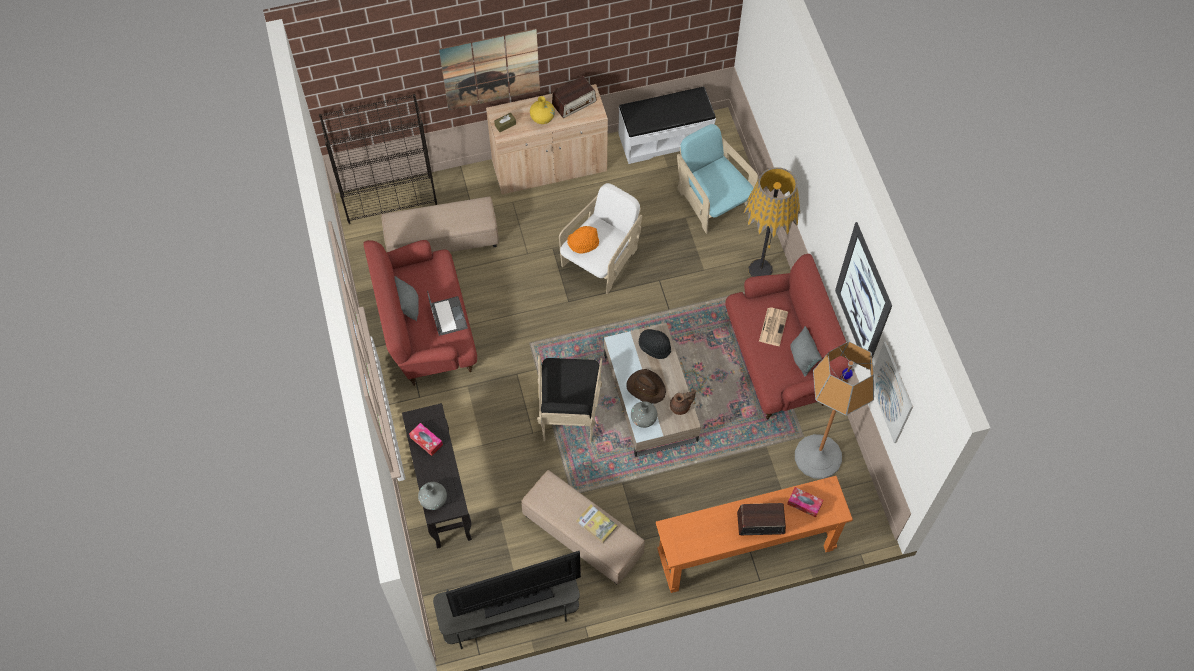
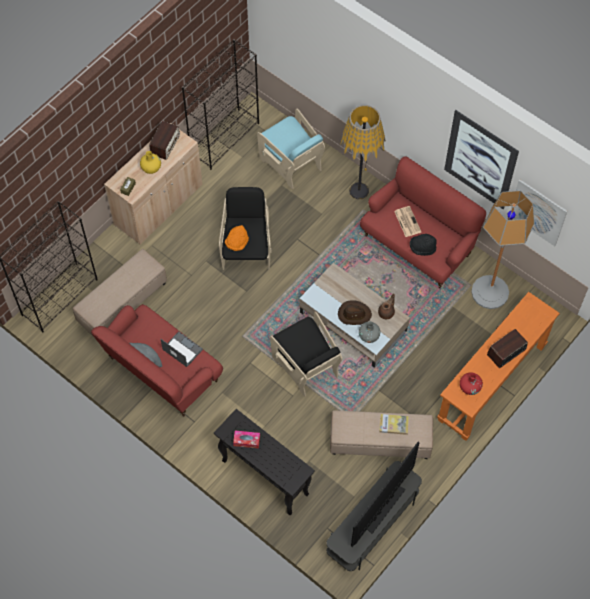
camera: 35 degrees left, 0 degrees up
(433, 500) = (284, 477): grey vase -> none
(490, 69) = (101, 151): picture -> none
(601, 260) = (246, 248): white armchair -> black armchair
(654, 347) = (338, 283): black hat -> black hat (422, 248)
(664, 139) = (225, 138): white bench -> black bookcase
(692, 534) = (469, 387): none -> red vase
(712, 201) = (291, 163): turquoise armchair -> turquoise armchair turned 150 degrees counterclockwise
(803, 359) = (442, 231): grey pillow -> none
(804, 504) = (523, 322): tissue box -> none

